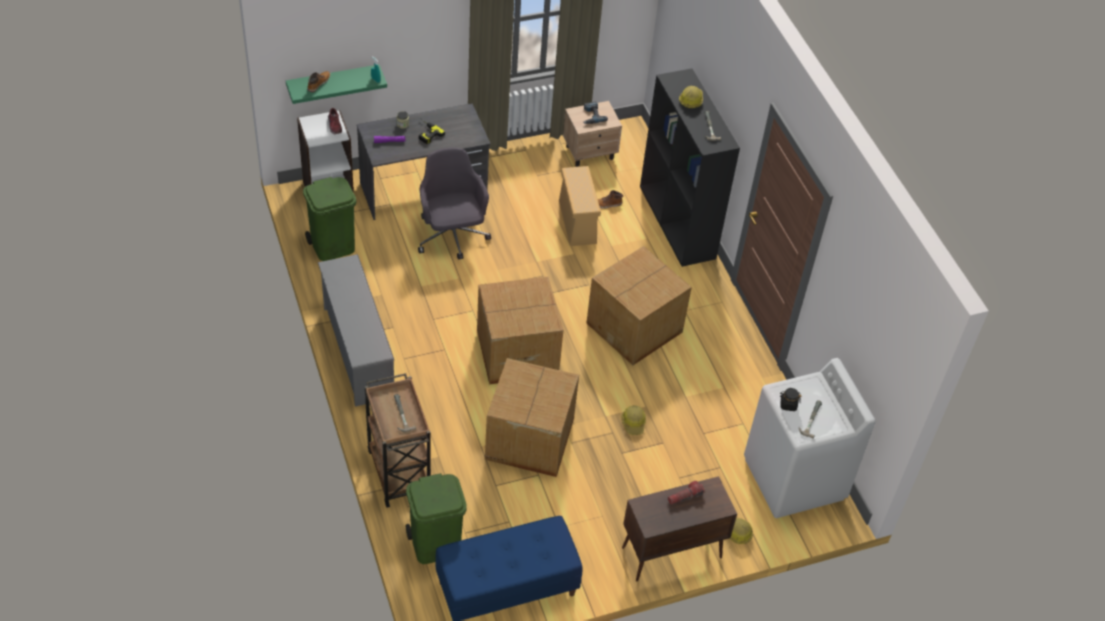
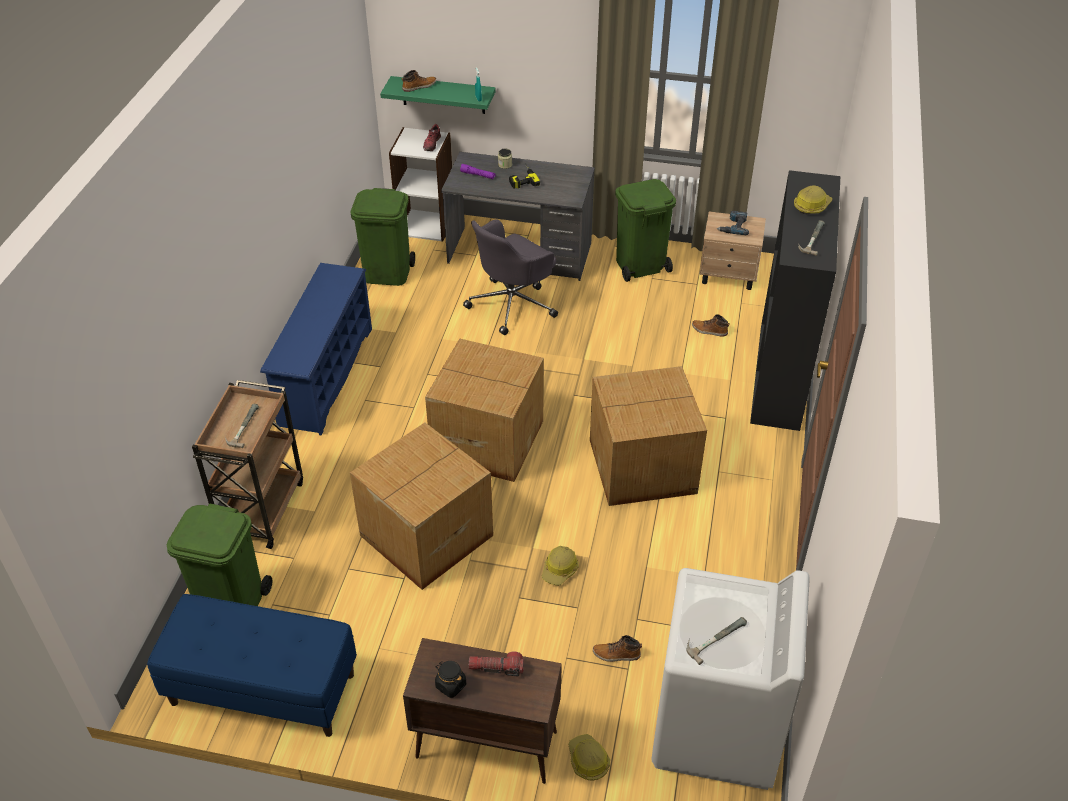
camera: 35 degrees right, 5 degrees down
(356, 352) = (325, 375): grey shoe rack -> blue shoe rack
(452, 236) = (513, 304): grey office chair -> grey office chair turned 150 degrees counterclockwise
(521, 168) = (640, 266): none -> green trash can
(577, 221) = (661, 335): beige storage box -> none
(707, 461) = (616, 654): none -> boot
(788, 405) = (697, 605): black jar -> black jar (450, 685)

